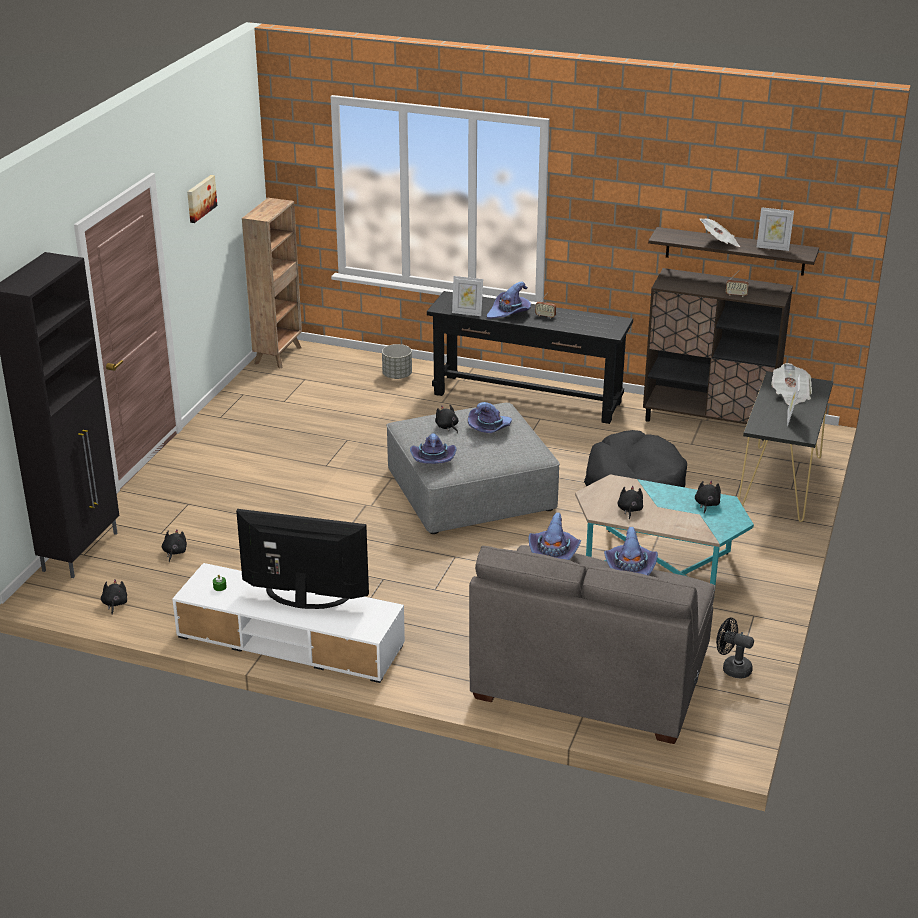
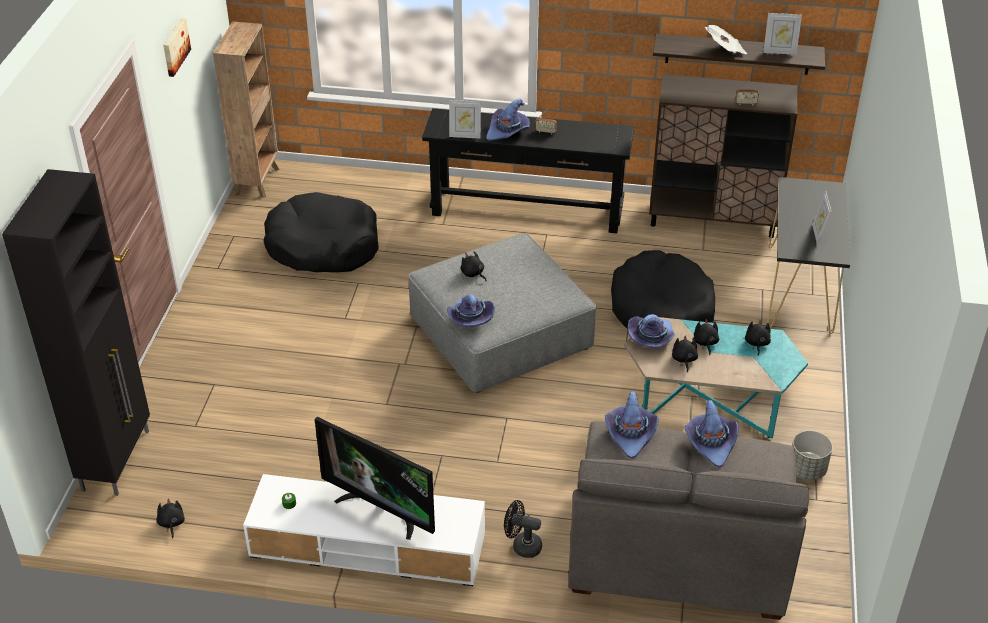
camera: 10 degrees left, 10 degrees up
(174, 552) = (216, 449): black plush toy -> black plush toy (705, 343)
(304, 600) = (381, 509): television -> television turned 150 degrees counterclockwise
(323, 409) = (323, 246): none -> black dog bed
(397, 375) = (388, 195): grey planter -> grey planter (807, 469)
(490, 428) = (517, 271): purple hat -> purple hat (651, 338)
(732, 668) = (811, 520): black fan -> black fan (522, 546)
(790, 395) = (810, 205): newspaper -> none

